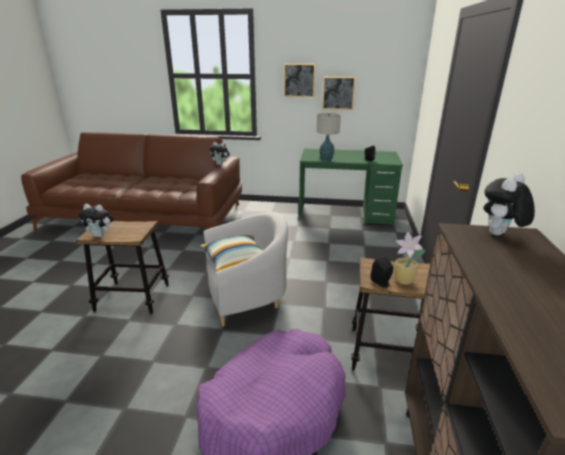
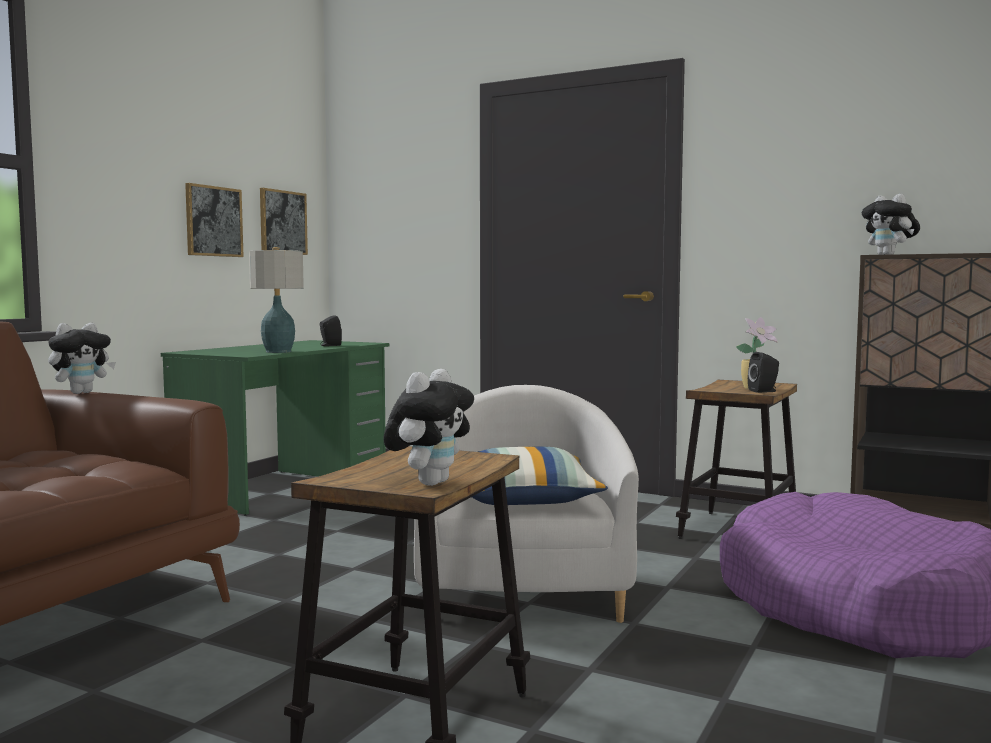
camera: 70 degrees left, 20 degrees down
(299, 80) = (138, 186): picture -> picture (282, 222)

